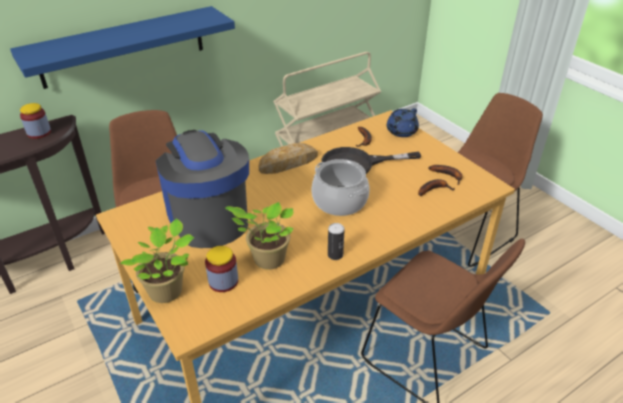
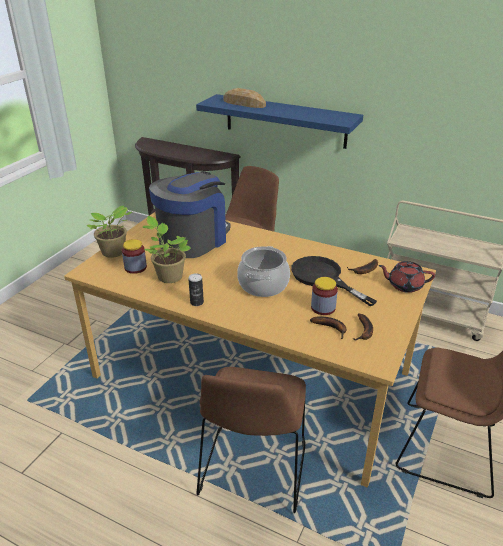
camera: 60 degrees right, 5 degrees down
(39, 133) = (209, 154): jar -> jar (323, 308)
(288, 163) = (288, 247): bread -> bread (244, 103)
(401, 132) = (404, 285): blue teapot -> red teapot

